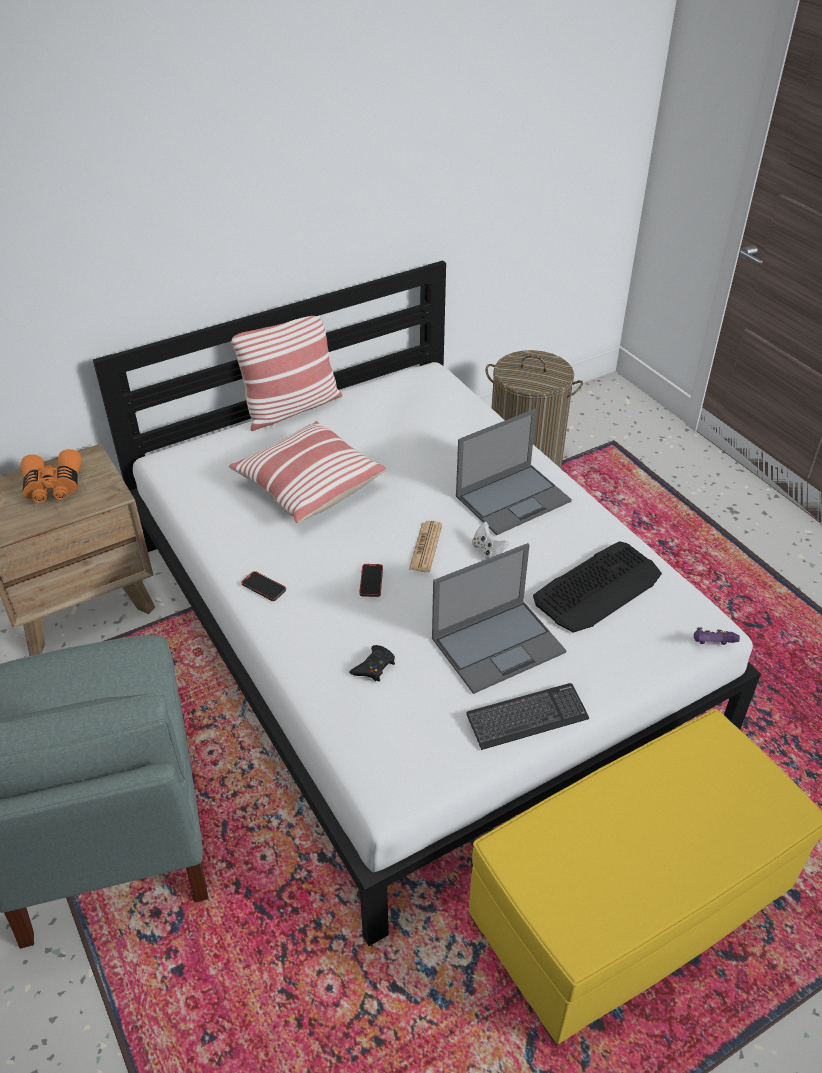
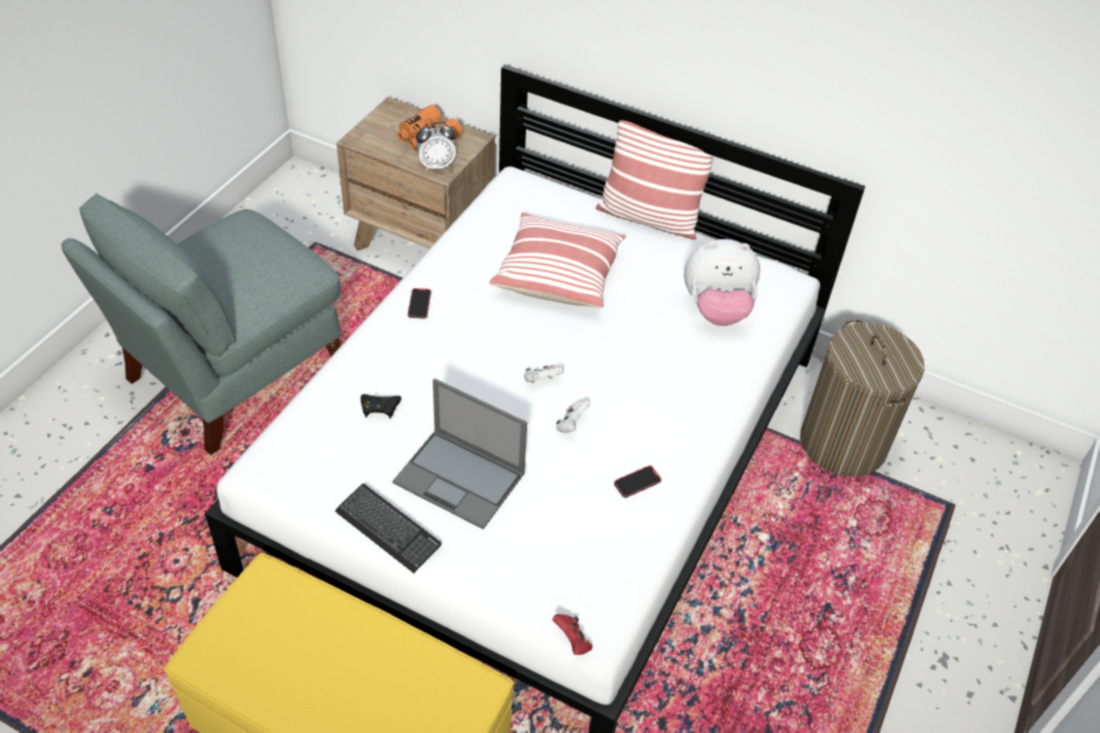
camera: 55 degrees right, 5 degrees up
(99, 495) = (436, 165): none -> alarm clock
(371, 581) = (473, 364): phone -> phone (637, 483)
(425, 547) = (541, 381): newspaper -> white game controller
(429, 419) = (716, 310): none -> plush toy
(514, 498) = (657, 415): laptop -> none
(598, 587) = (584, 523): keyboard -> none
(712, 645) = (573, 641): purple game controller -> red game controller

